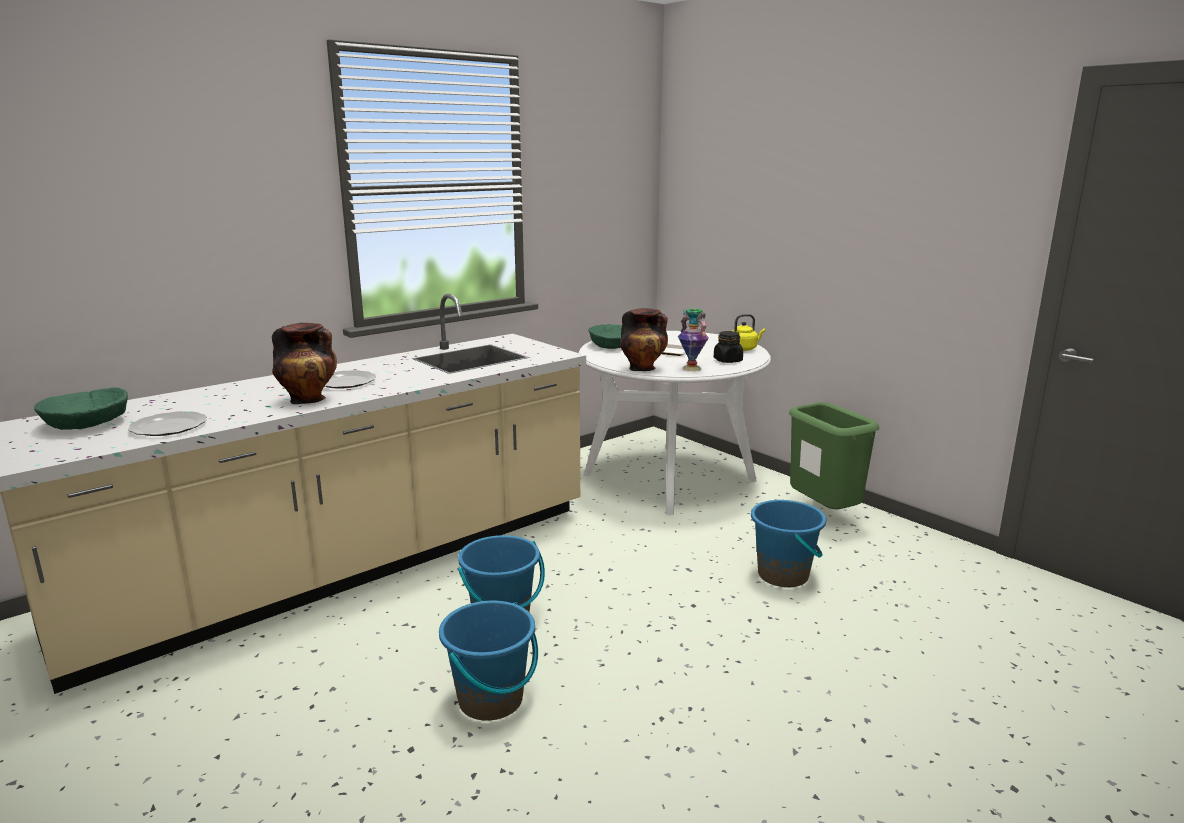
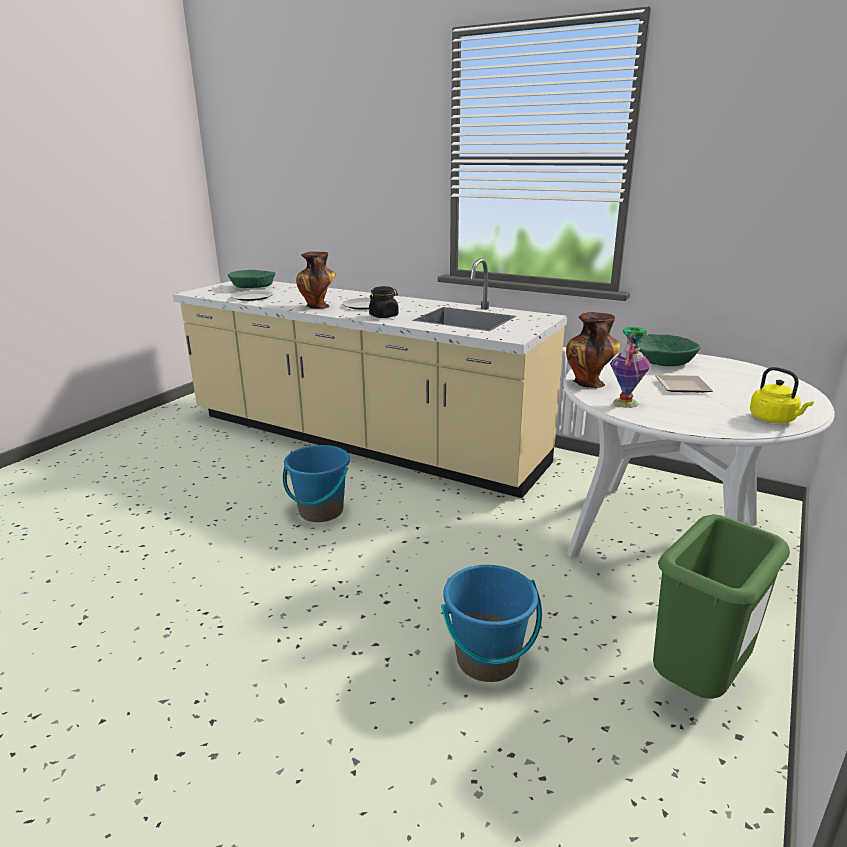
camera: 70 degrees right, 5 degrees up
(491, 700) = (219, 532): blue bucket -> none
(727, 360) = (694, 416): black jar -> black jar (384, 316)

